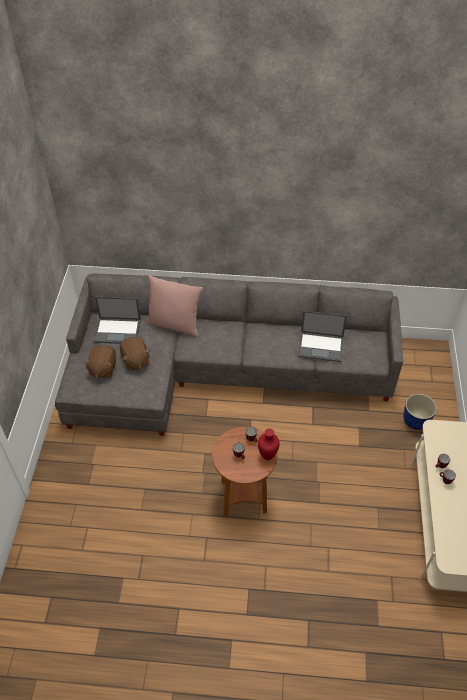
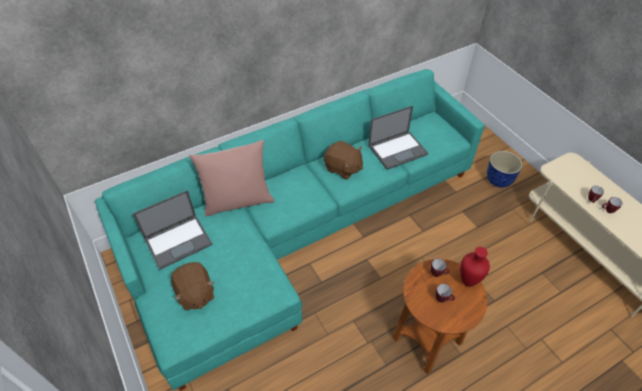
camera: 35 degrees left, 0 degrees up
(135, 361) = (227, 263): brown plush toy -> brown plush toy (343, 168)
(216, 369) = (293, 229): grey sofa -> turquoise sofa

